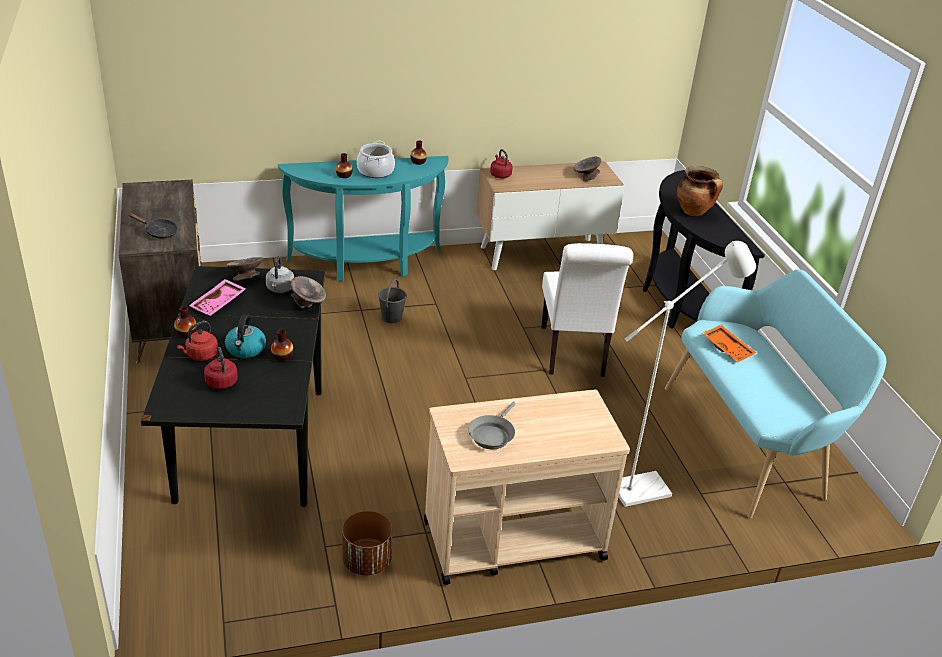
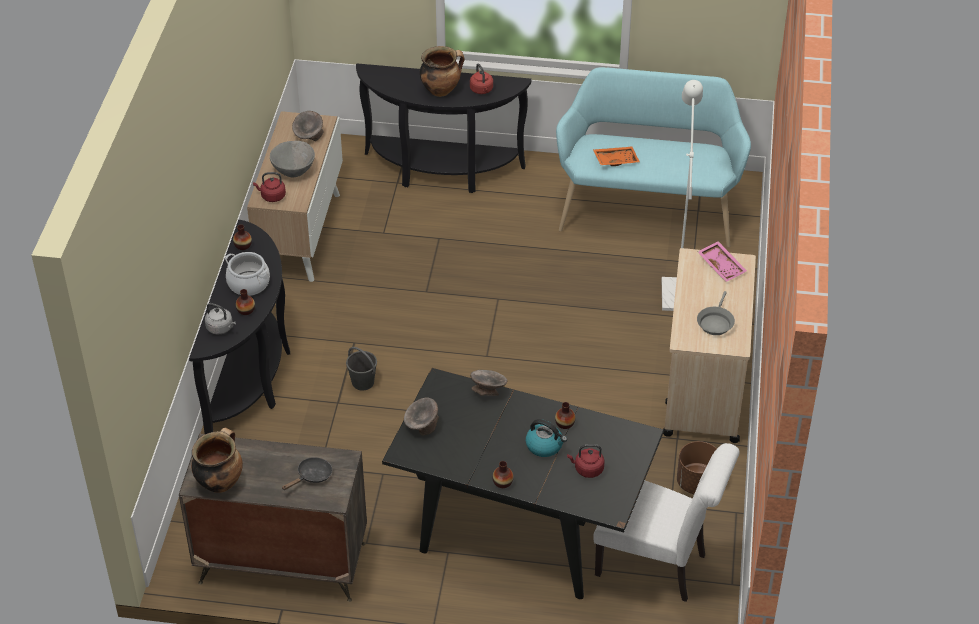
camera: 65 degrees left, 10 degrees up
(140, 196) = (220, 482): none -> cooking pot
(200, 355) = (543, 477): red kettle -> red kettle (482, 90)
(219, 304) = (461, 452): pink tray -> pink tray (722, 266)
(280, 289) = (453, 405): grey kettle -> grey kettle (221, 328)
(367, 265) = (253, 377): turquoise console table -> black console table
(492, 435) = (715, 322): grey frying pan -> grey frying pan turned 60 degrees clockwise
(537, 178) = (294, 172): none -> grey bowl
(573, 354) = (484, 271): white chair -> white chair (658, 566)

